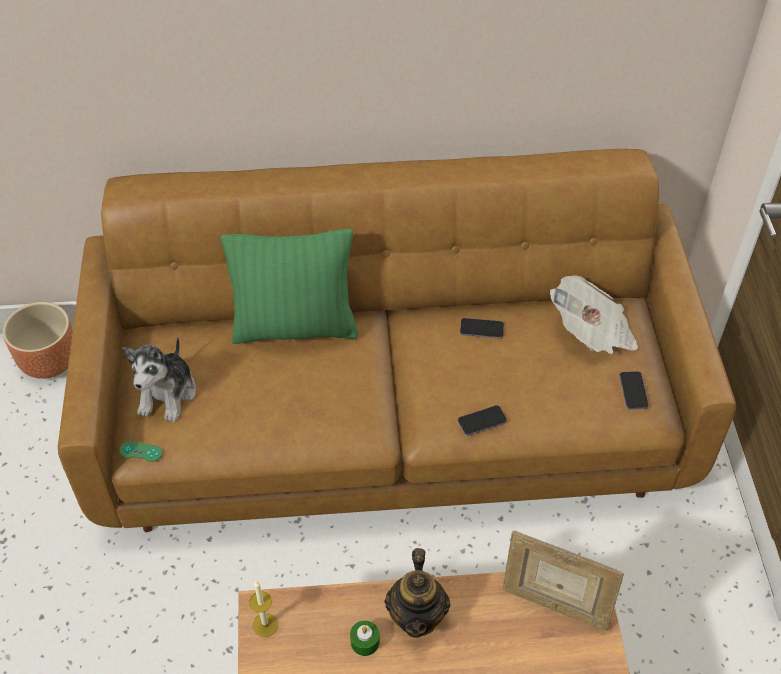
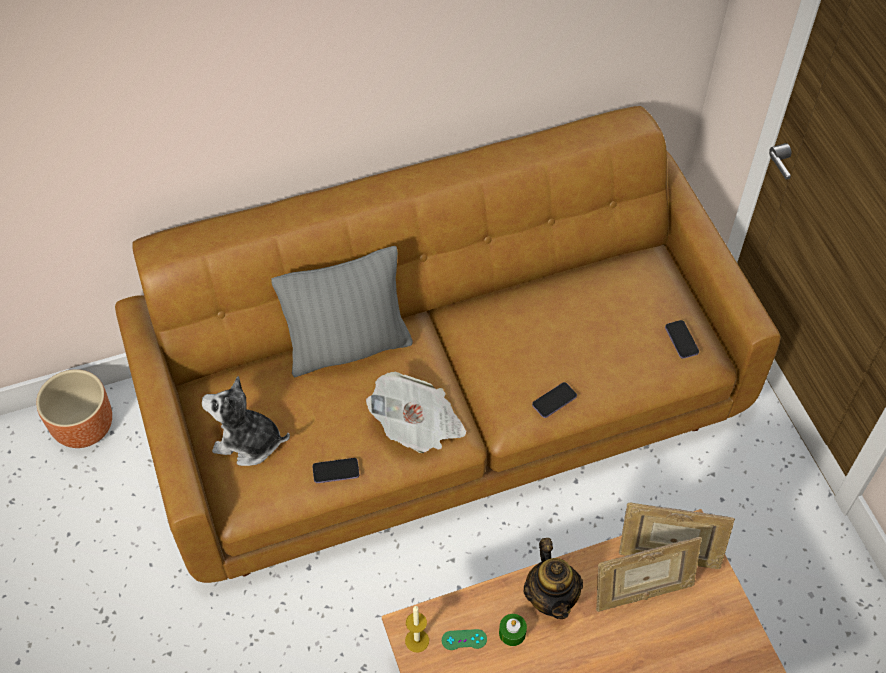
camera: 15 degrees left, 5 degrees up
(141, 452) = (242, 506): green game controller -> green game controller (464, 639)
(167, 394) = (248, 442): plush toy -> plush toy turned 105 degrees clockwise
(295, 327) = (348, 346): green pillow -> grey pillow
(481, 329) = (526, 310): phone -> phone (336, 471)
(514, 636) = (641, 593): none -> picture frame
(592, 333) = (628, 291): newspaper -> newspaper (418, 426)

